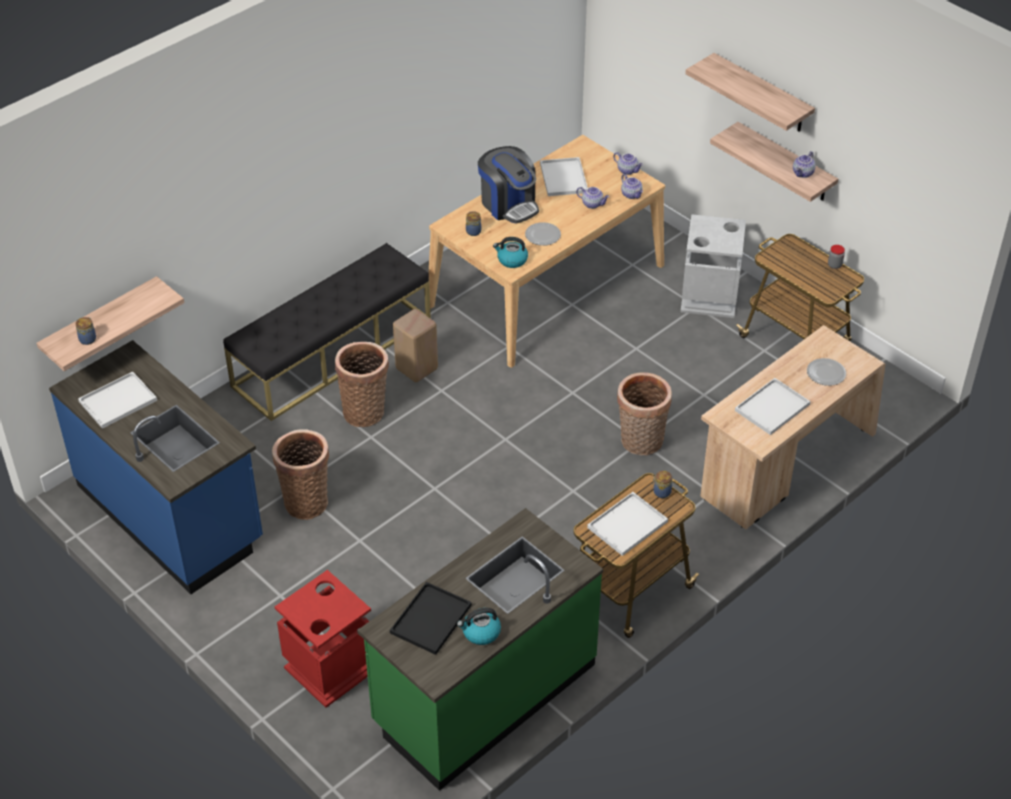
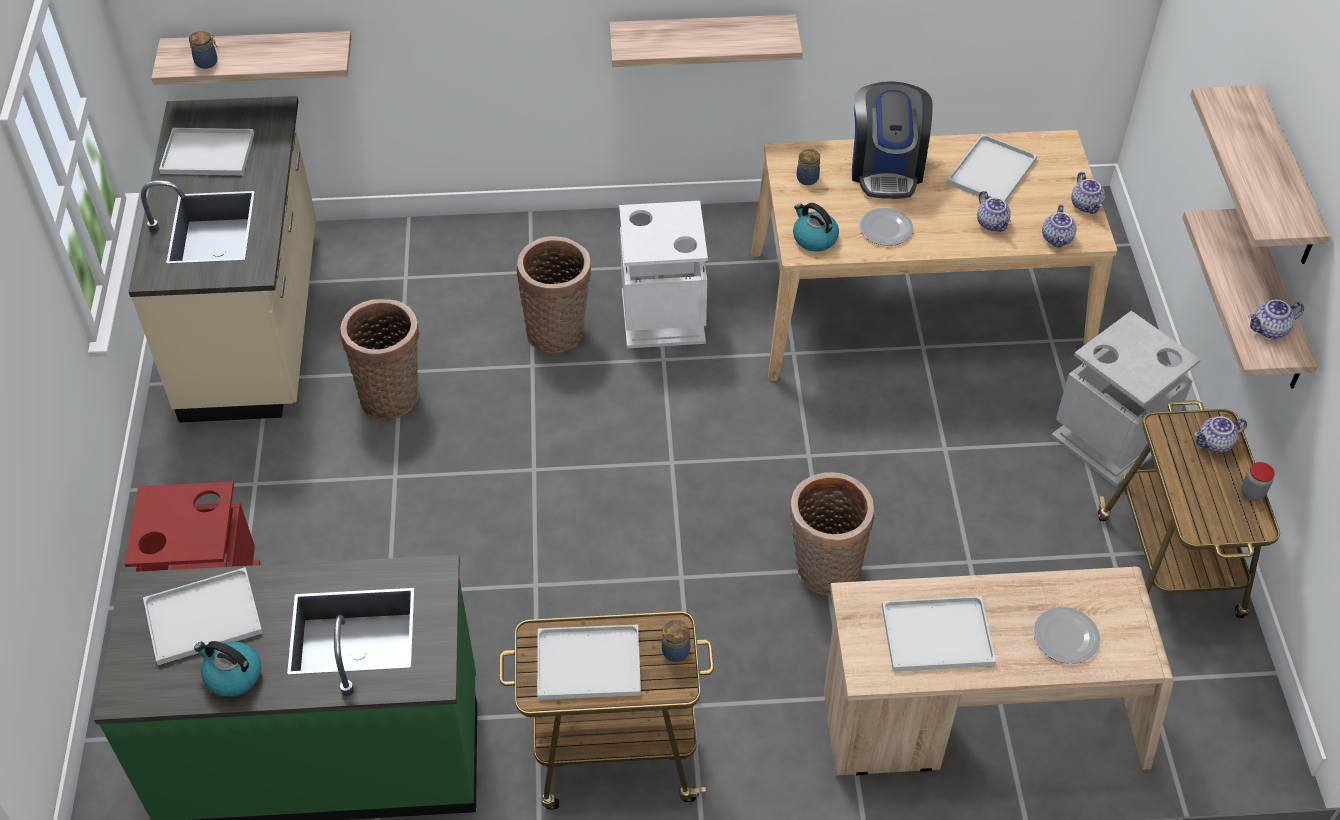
camera: 40 degrees right, 5 degrees up
(171, 513) = (255, 322): blue counter -> beige counter
(332, 352) = (595, 245): black bench -> none
(359, 179) = (702, 38): none -> shelf
(415, 368) = (662, 316): beige stool -> white trash can
(430, 620) = (201, 619): black tray -> white tray
(797, 253) = (1215, 444): none -> teapot

